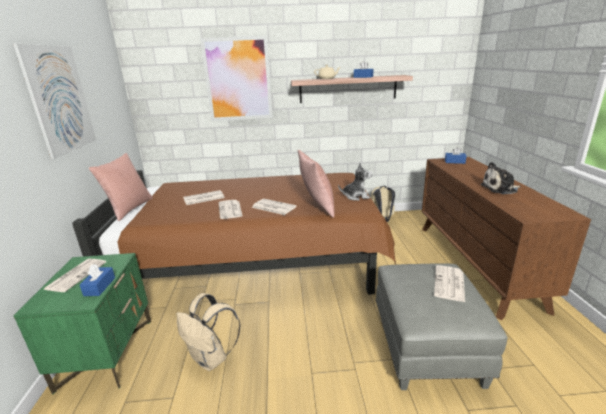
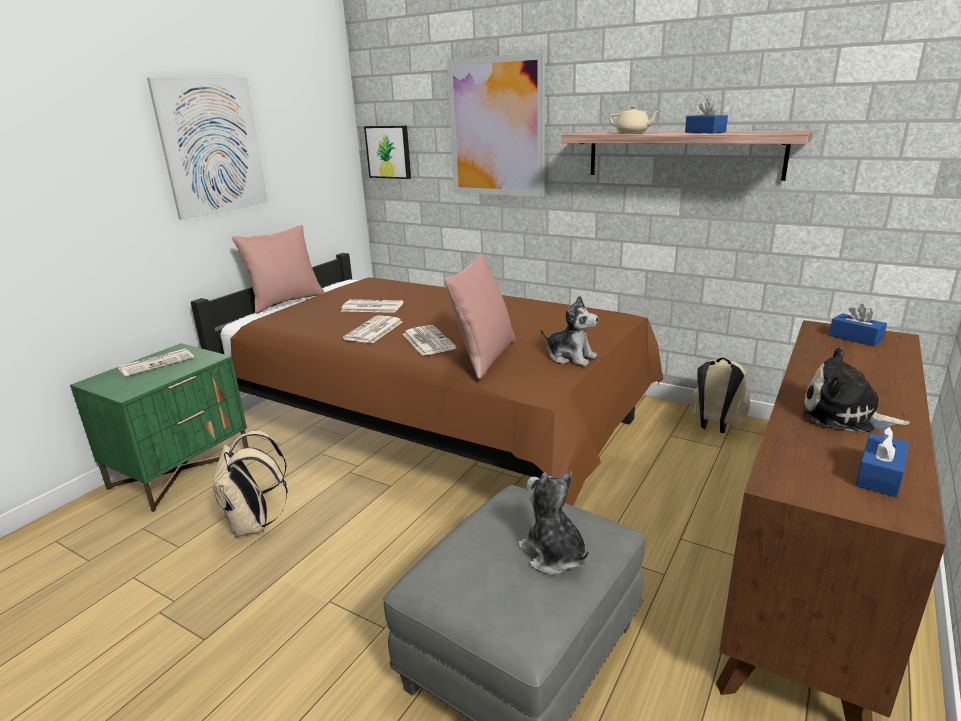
camera: 35 degrees right, 0 degrees up
(99, 286) = (155, 382): blue tissue box -> blue tissue box (879, 476)
(156, 98) = (389, 152): none -> picture
(449, 284) = (553, 555): newspaper -> plush toy

